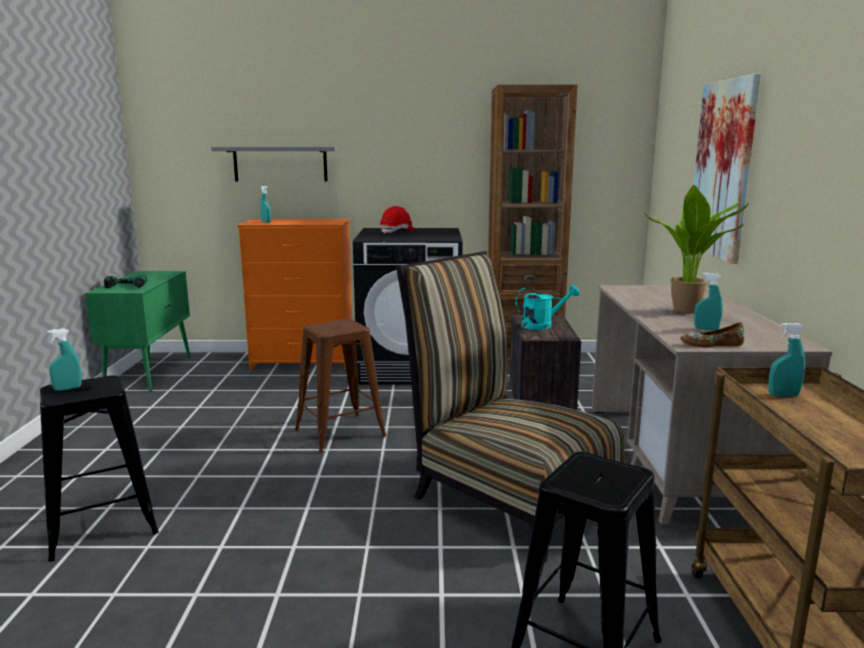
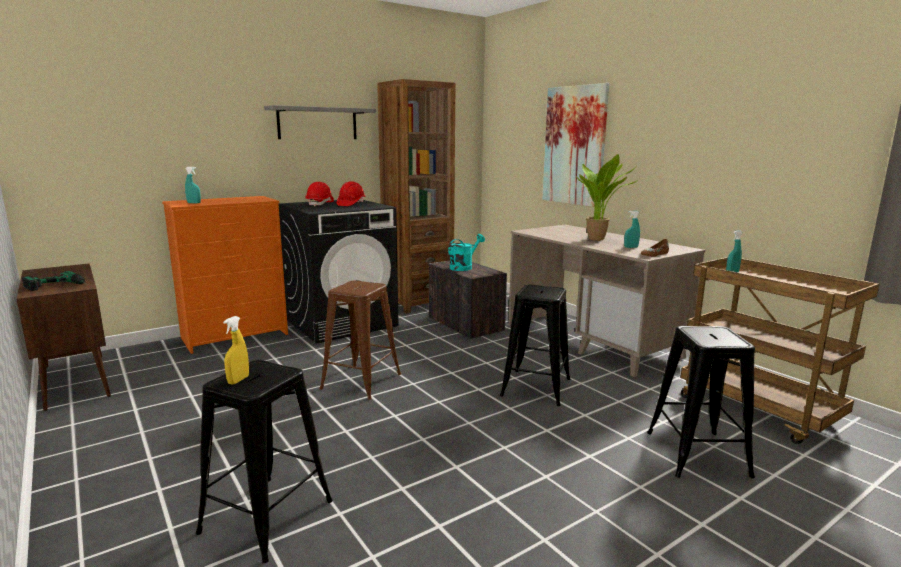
camera: 35 degrees left, 0 degrees up
(68, 388) = (238, 380): turquoise spray bottle -> yellow spray bottle
(150, 373) = (75, 380): green cabinet -> brown cabinet
(280, 164) = (189, 145): grey shelf -> grey shelf (317, 123)
(426, 234) = (351, 204): none -> red hard hat
(506, 494) = (536, 387): chair -> black stool

